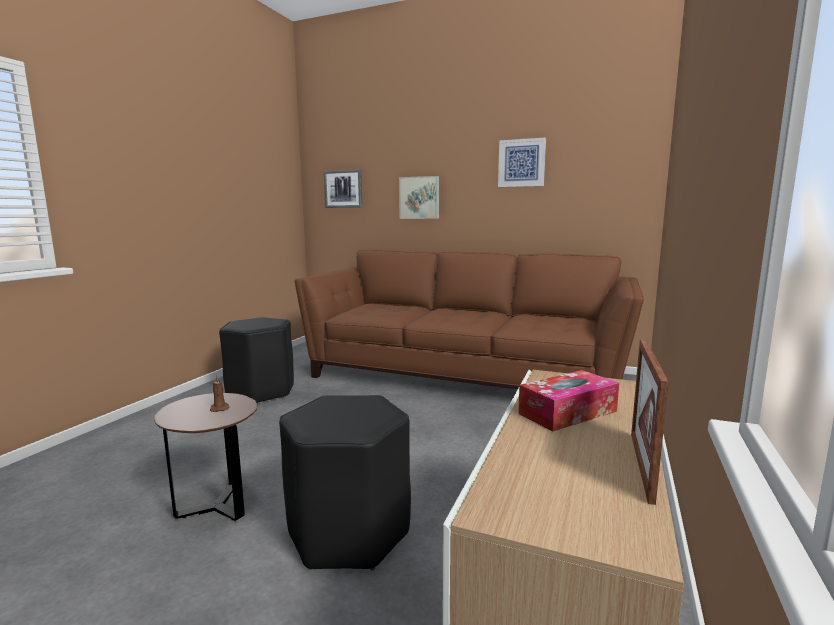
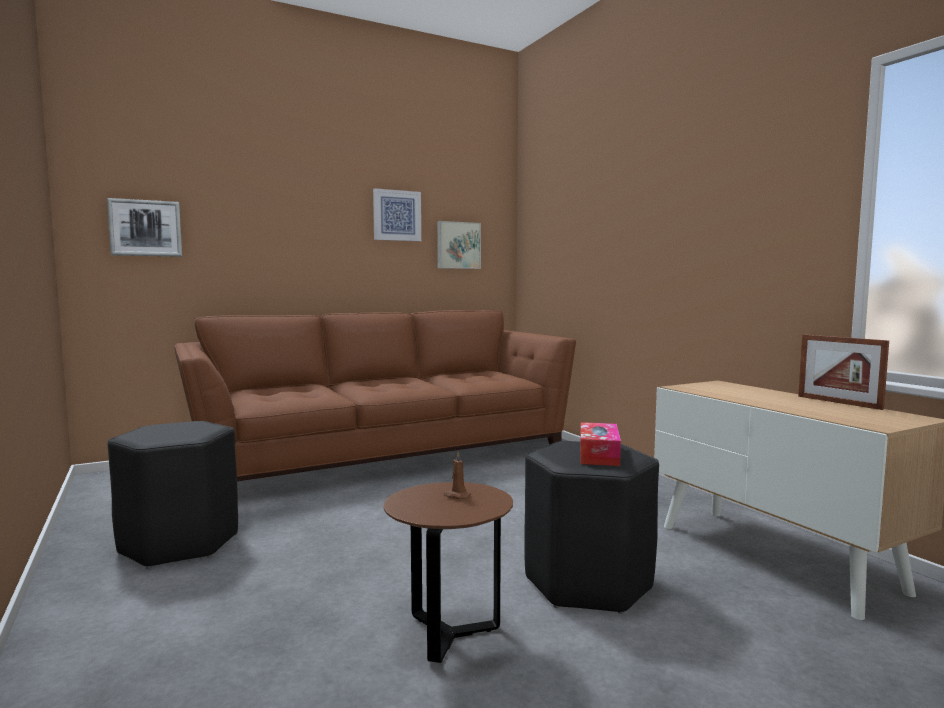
camera: 50 degrees left, 5 degrees down
(419, 197) = (275, 247): picture -> picture (458, 245)
(567, 412) = (752, 396): tissue box -> tissue box (598, 454)

